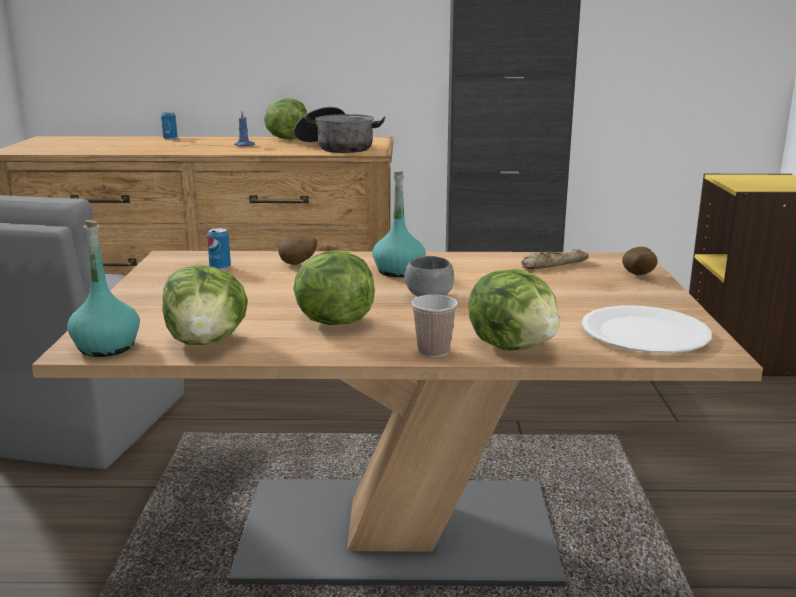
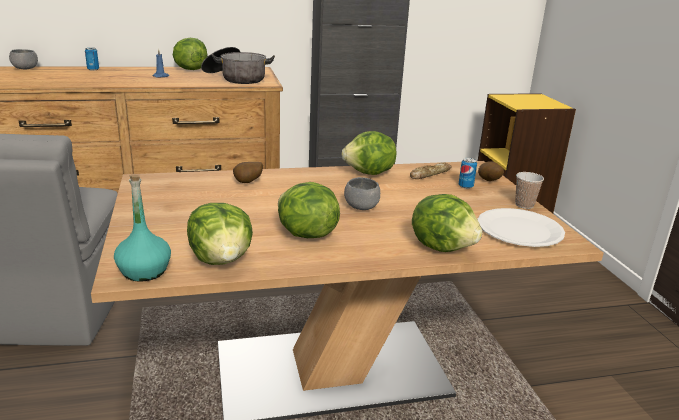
camera: 15 degrees left, 5 degrees up
(94, 138) = (25, 68): none -> grey bowl
(220, 267) = (189, 188): can -> can (465, 186)
(398, 271) = (326, 185): turquoise bottle -> none
(433, 351) = (392, 256): cup -> cup (524, 205)
(467, 260) = (369, 173): none -> lettuce

